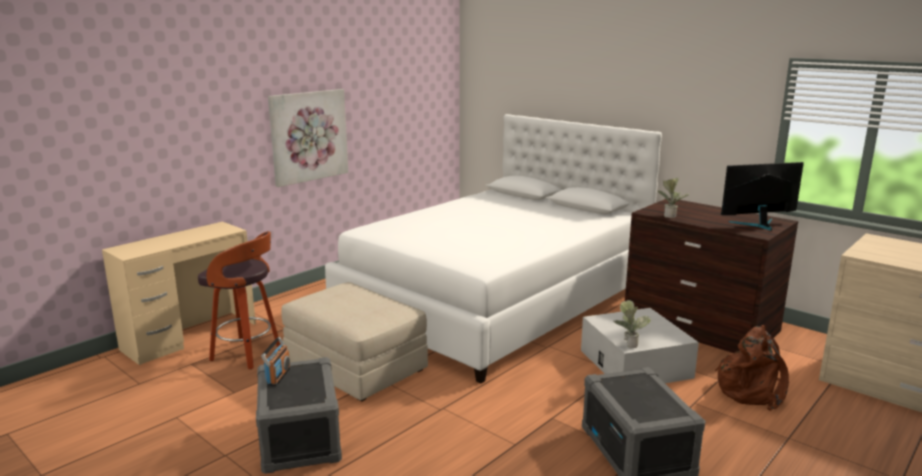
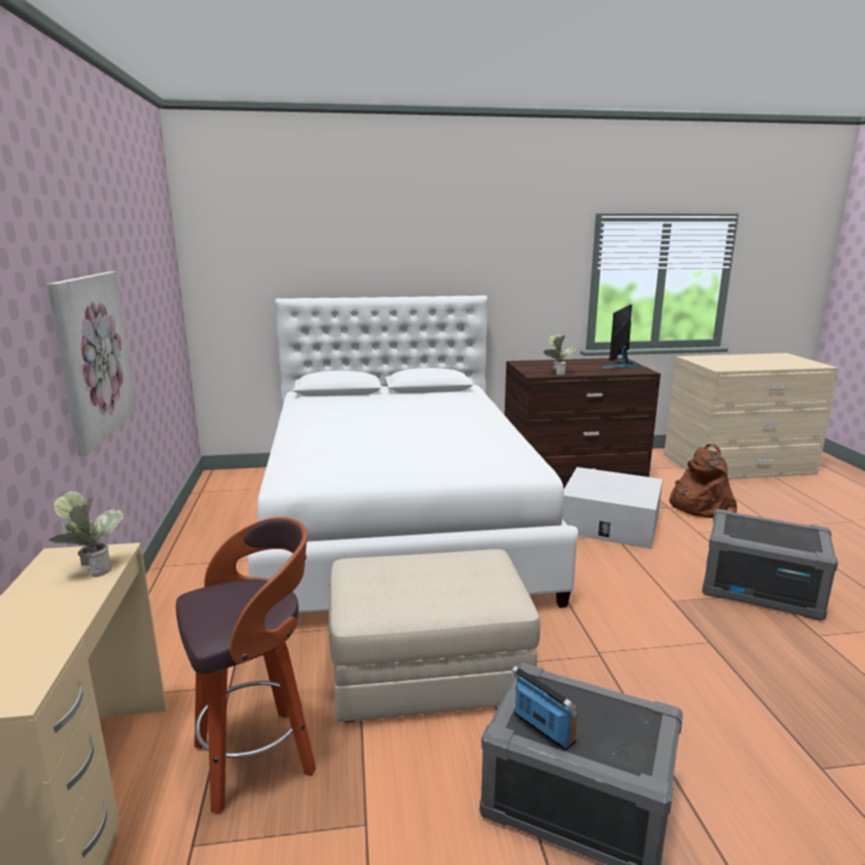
camera: 50 degrees left, 0 degrees up
(629, 343) = (639, 501): potted plant -> potted plant (92, 570)

